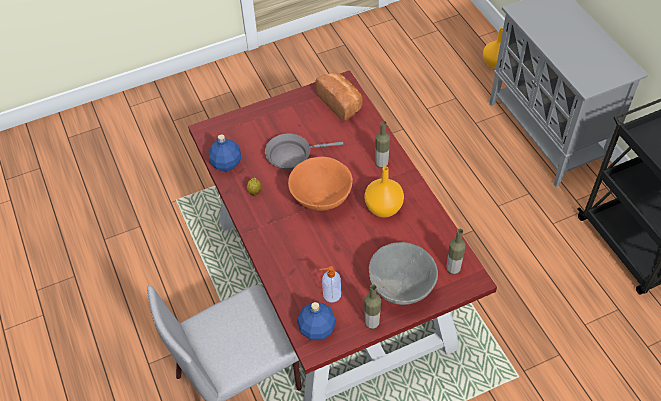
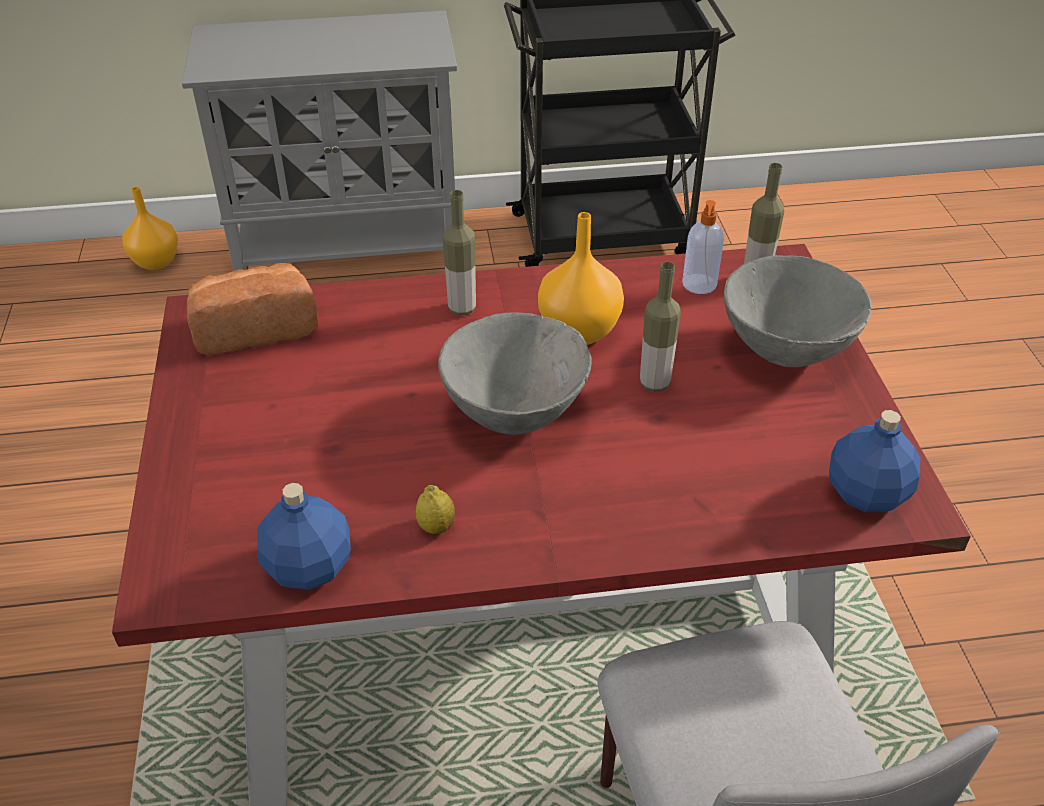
camera: 75 degrees left, 10 degrees down
(292, 155) = (358, 435): grey frying pan -> none
(321, 200) = (515, 415): orange bowl -> grey bowl
(331, 295) = (780, 453): soap dispenser -> soap dispenser (699, 285)
(372, 323) = (861, 408): bottle -> bottle (654, 383)

